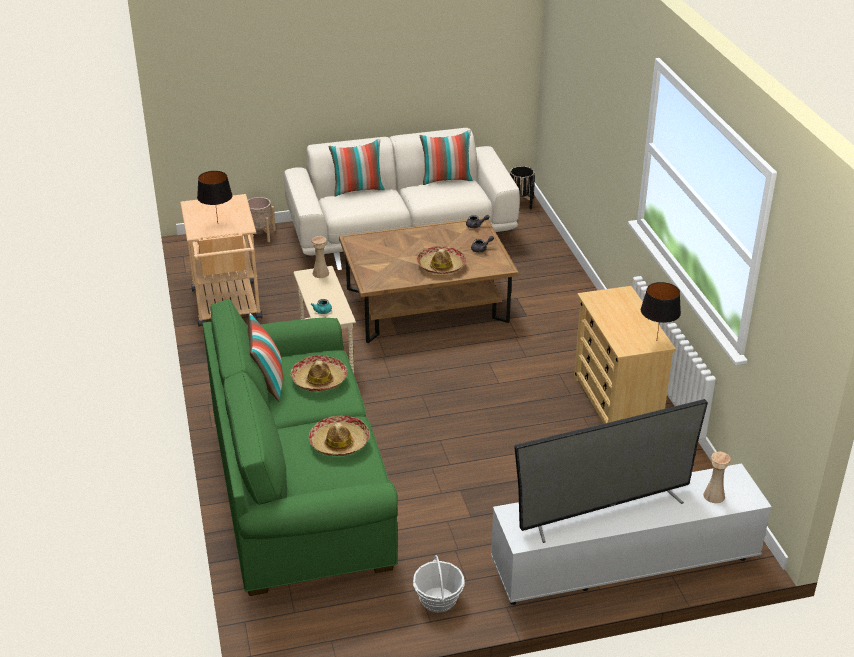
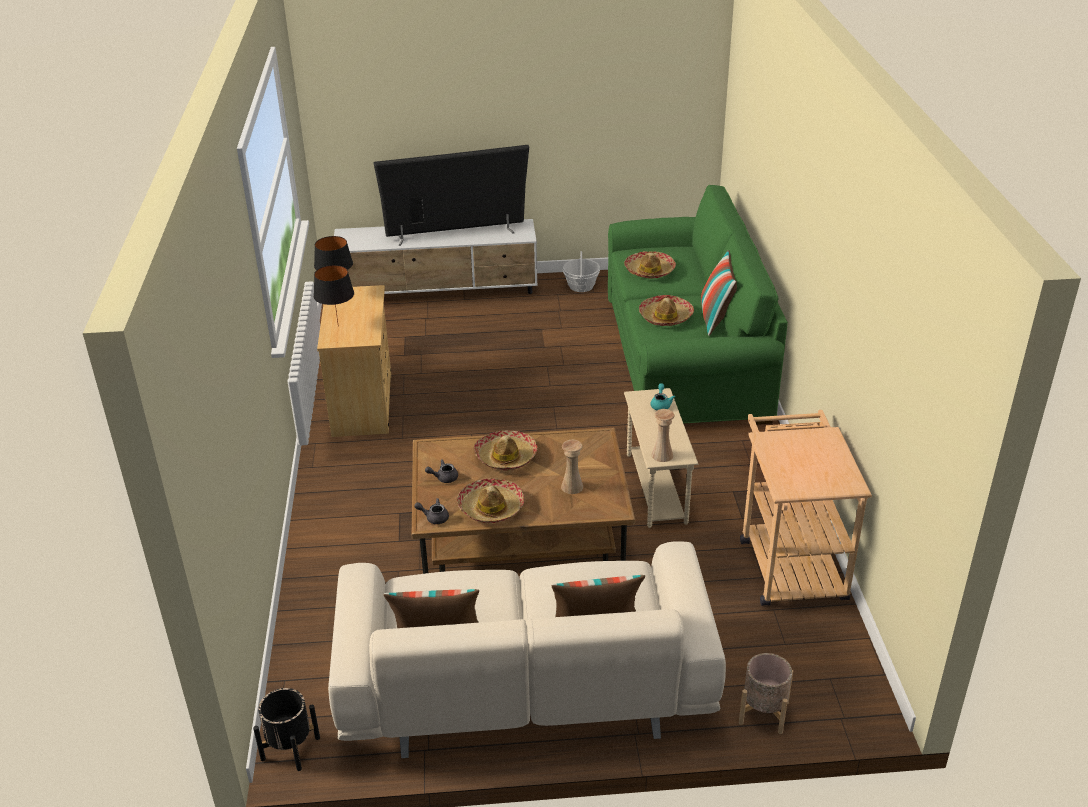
camera: 170 degrees left, 0 degrees up
(217, 224) = (803, 446): black table lamp -> black table lamp (338, 325)
(439, 233) = (491, 508): none -> hat
(714, 495) = (370, 236): beige vase -> beige vase (572, 487)

